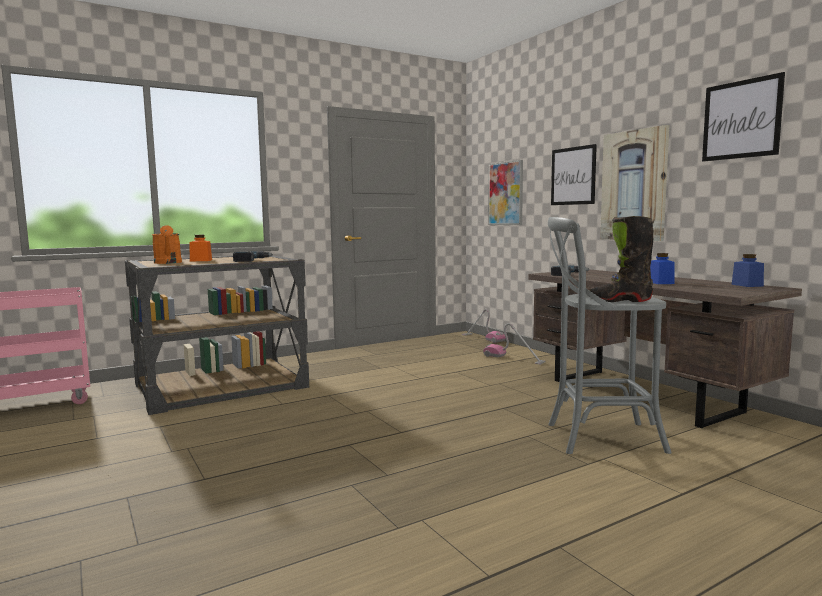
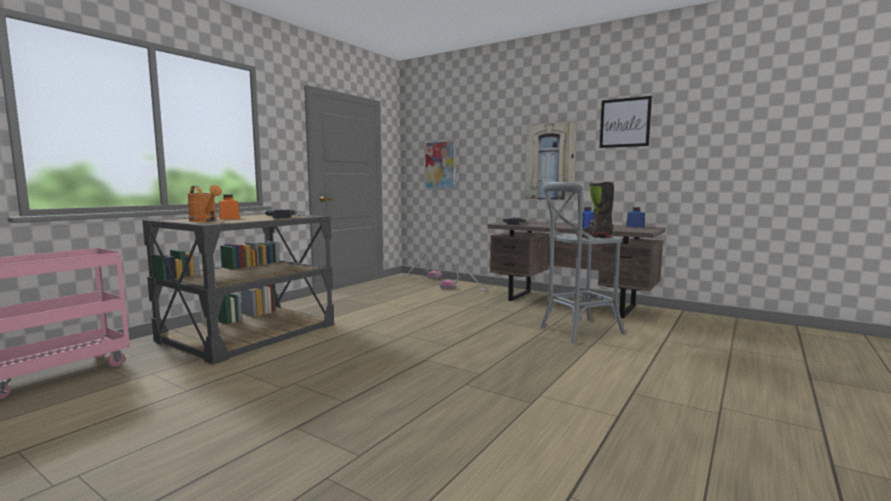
camera: 25 degrees left, 0 degrees up
(573, 176) = (500, 153): picture -> none

